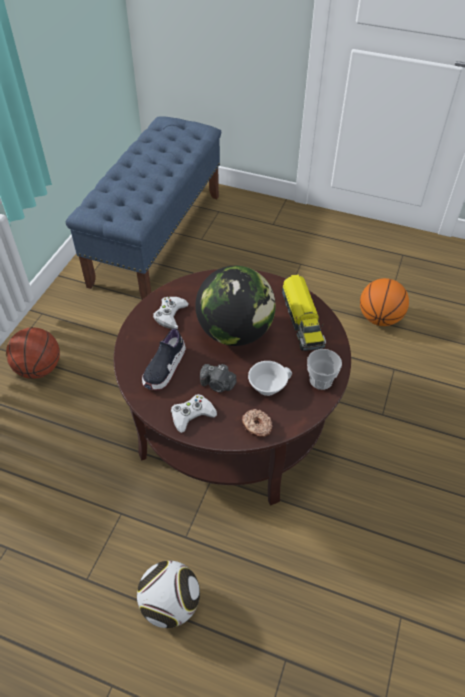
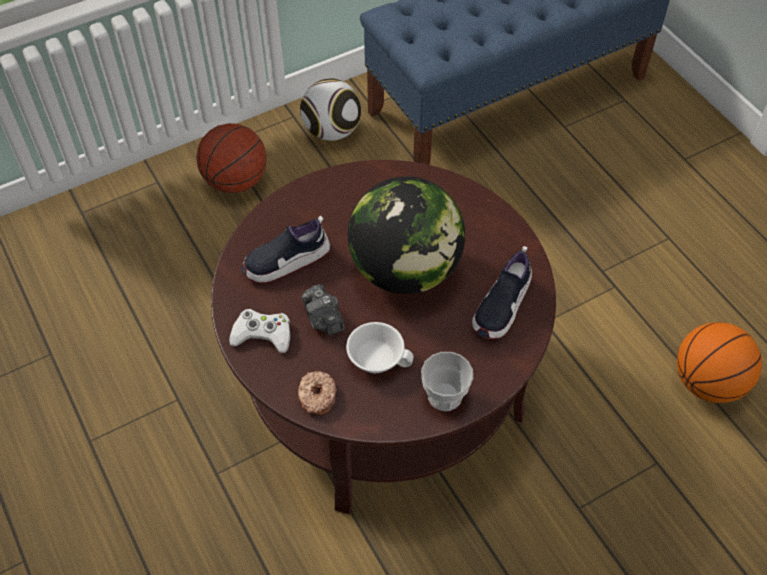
camera: 40 degrees right, 5 degrees up
(170, 314) = (354, 201): white game controller -> none
(170, 603) = (141, 528): football -> football (331, 131)
(302, 319) = (502, 306): toy truck -> shoe

